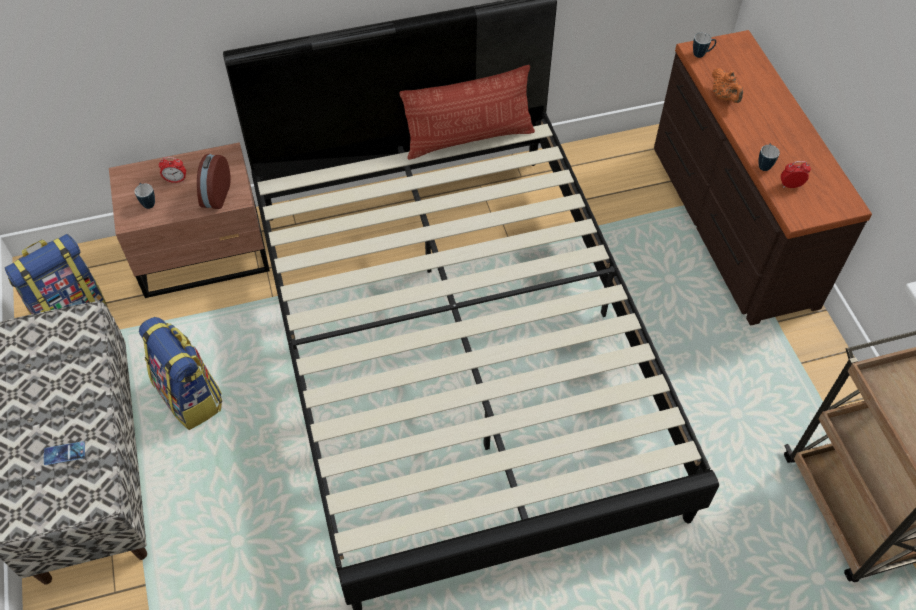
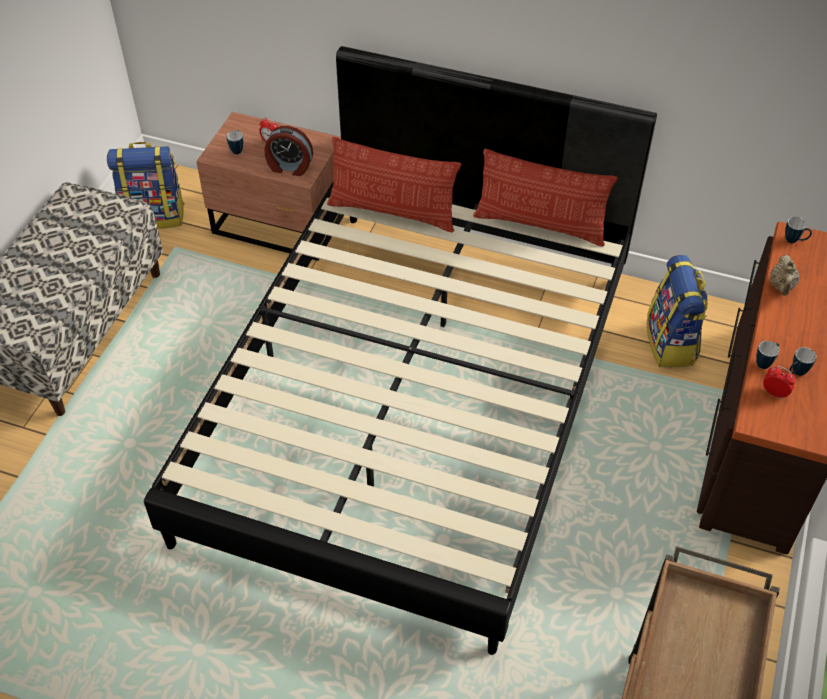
camera: 35 degrees right, 5 degrees down
(64, 453) = (37, 293): phone -> none
(191, 397) = (184, 322): backpack -> backpack (671, 343)
(215, 195) = (289, 167): alarm clock -> alarm clock turned 120 degrees counterclockwise
(334, 190) = (392, 212): none -> pillow
(724, 97) = (781, 287): orange teapot -> beige teapot
(791, 161) = (796, 373): none -> mug

